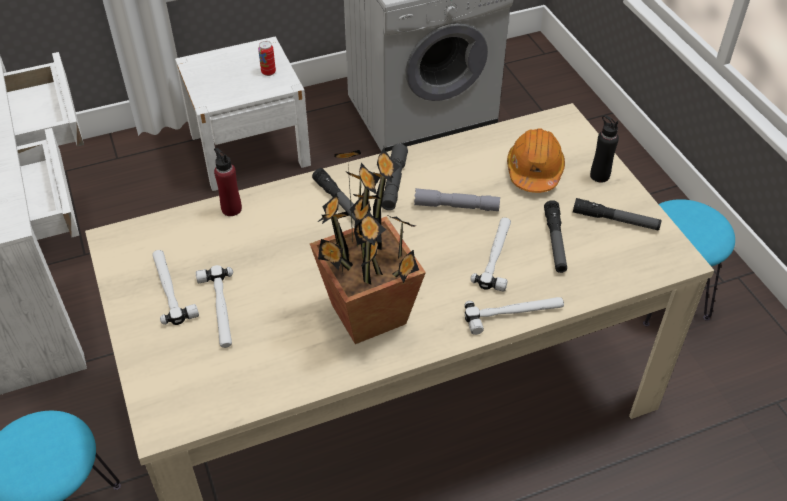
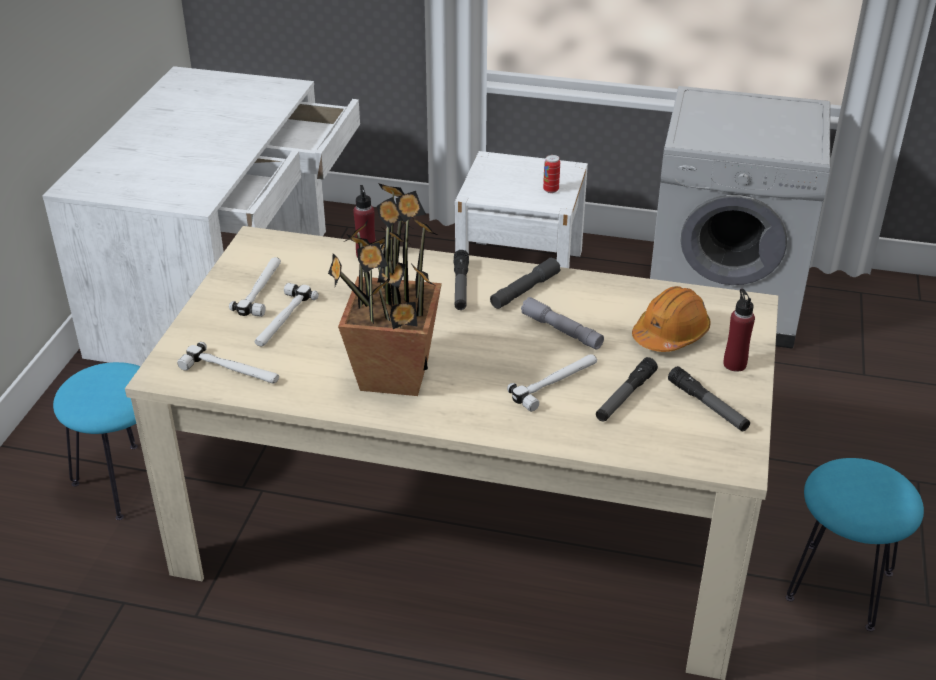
camera: 35 degrees right, 10 degrees down
(514, 314) = (521, 432): hammer -> hammer (231, 371)
(599, 175) = (734, 364): black bottle -> red bottle

